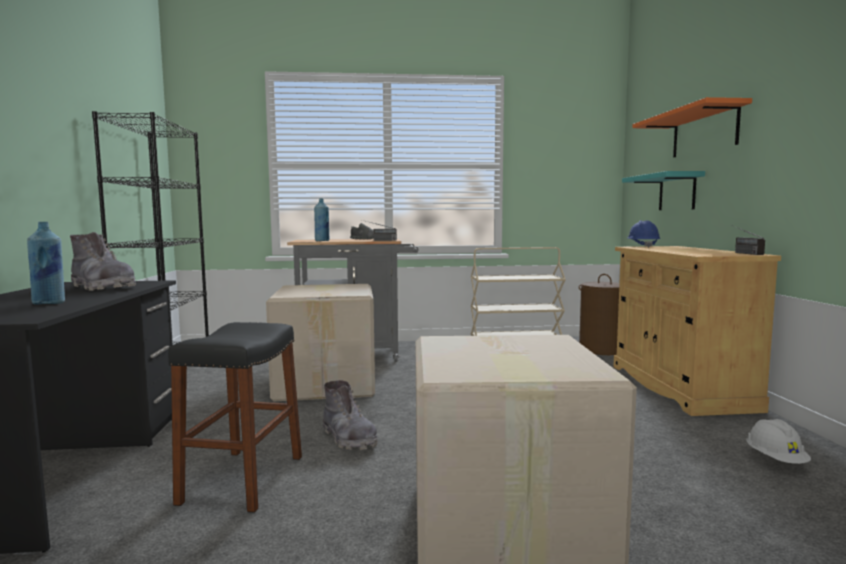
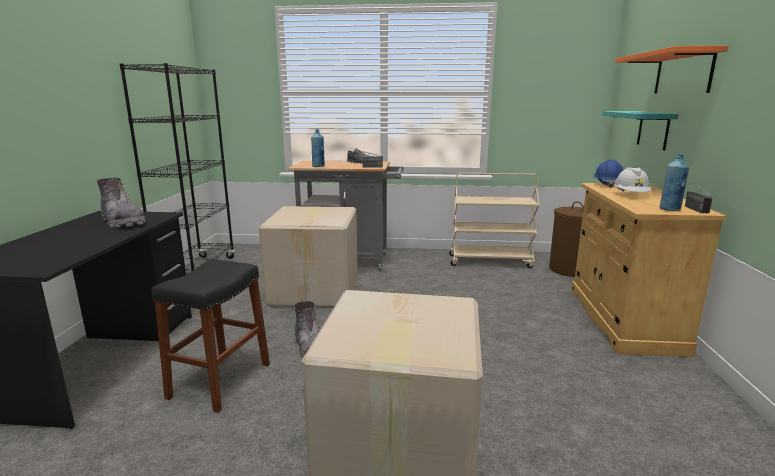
camera: 10 degrees right, 10 degrees up
(49, 303) = (71, 246): blue bottle -> blue bottle (670, 209)
(775, 460) = (671, 411): white hard hat -> white hard hat (630, 195)

